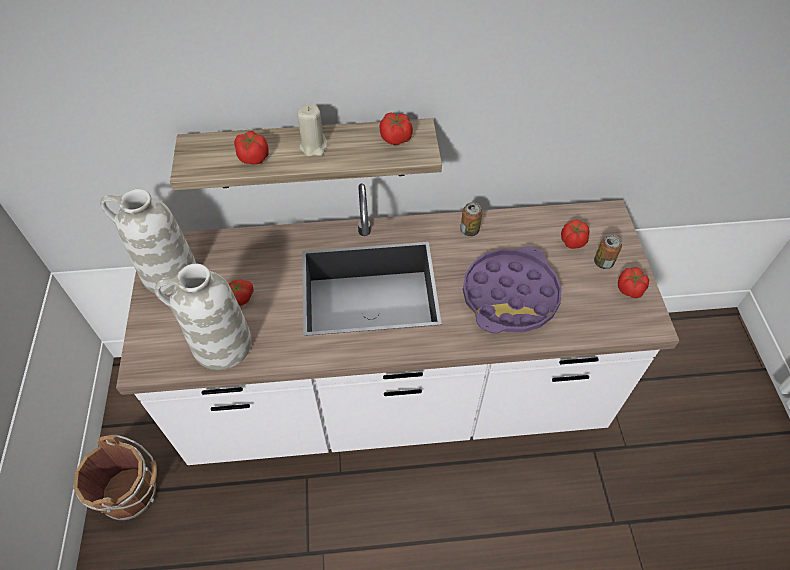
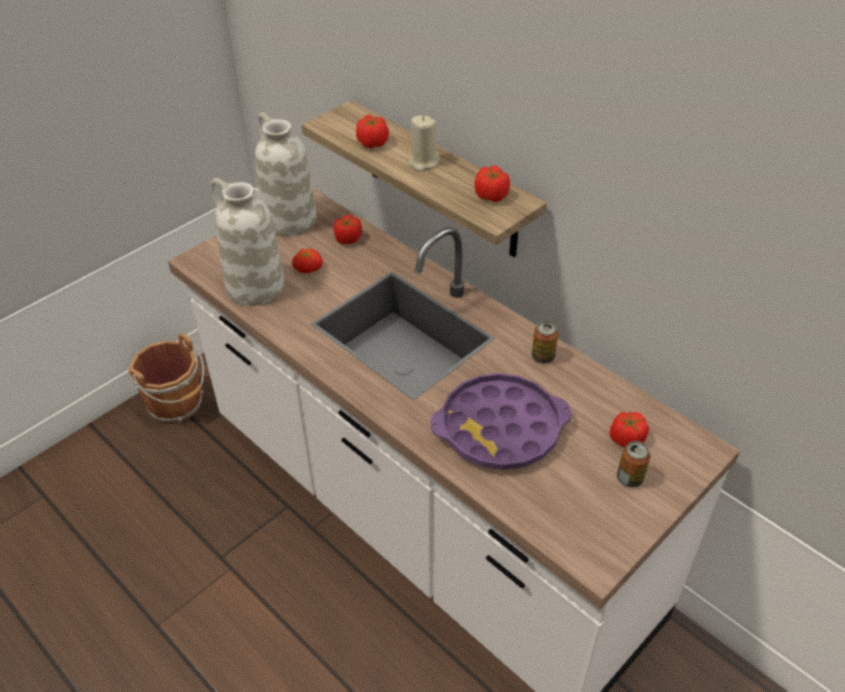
camera: 50 degrees right, 10 degrees down
(630, 289) = (620, 519): tomato -> tomato (348, 239)

